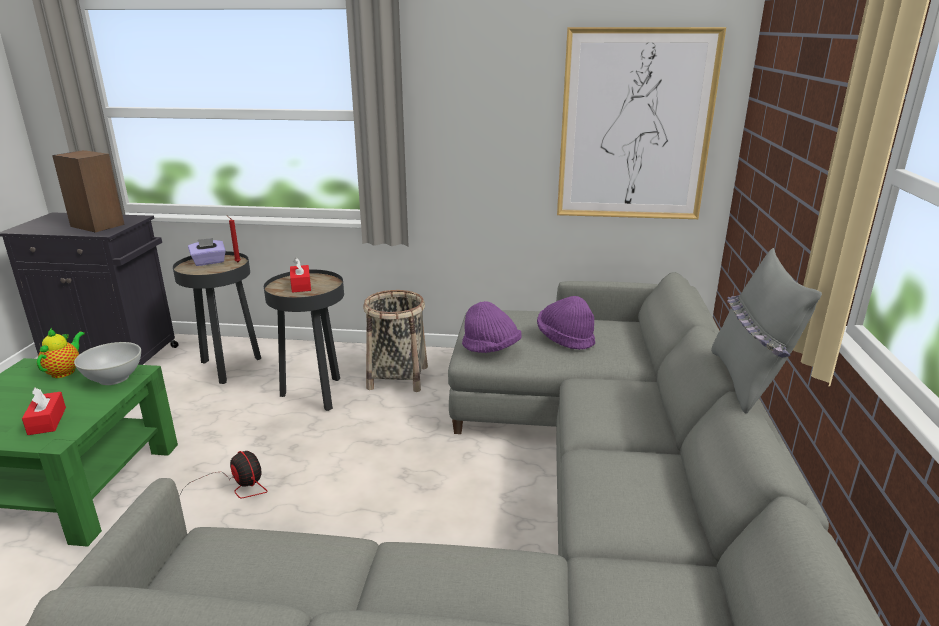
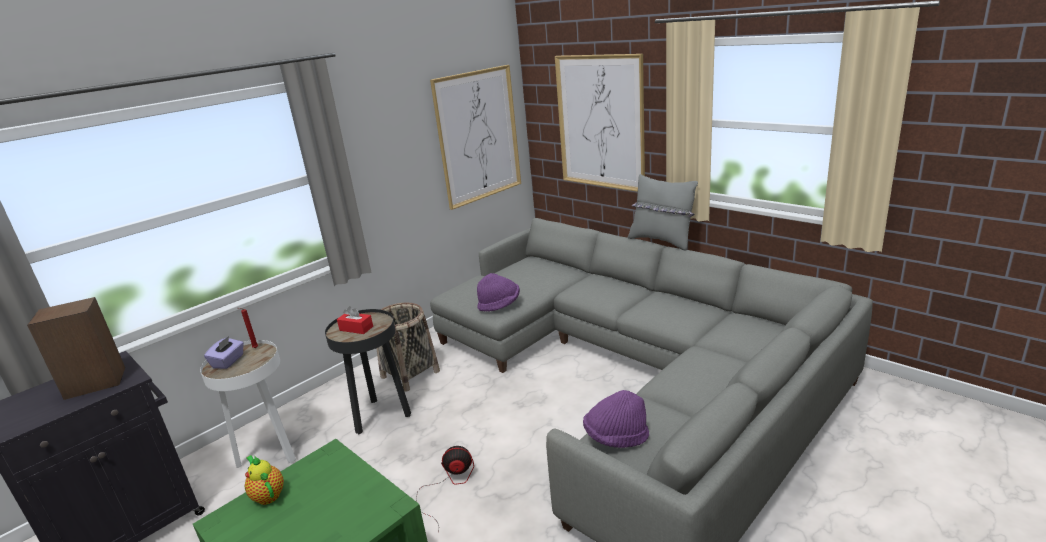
camera: 50 degrees left, 0 degrees up
(47, 421) = (354, 509): red tissue box -> none
(113, 378) = (324, 466): white bowl -> none
(229, 368) = (271, 453): black side table -> white side table
(565, 339) = (522, 279): purple hat -> purple hat (616, 437)
(794, 145) = (600, 122): none -> picture

